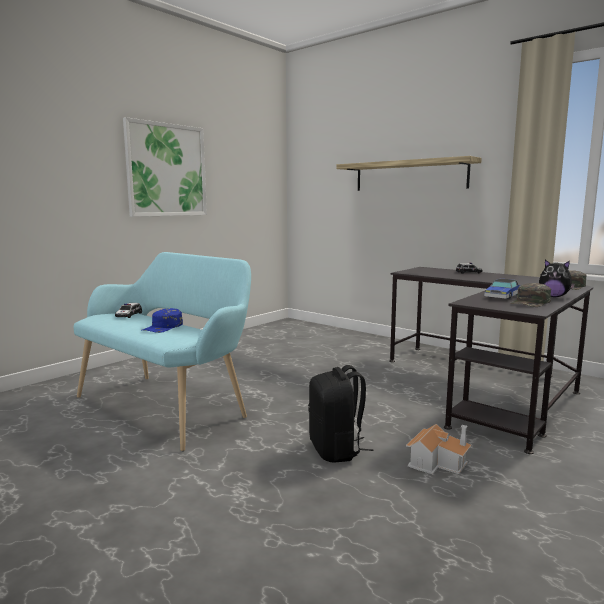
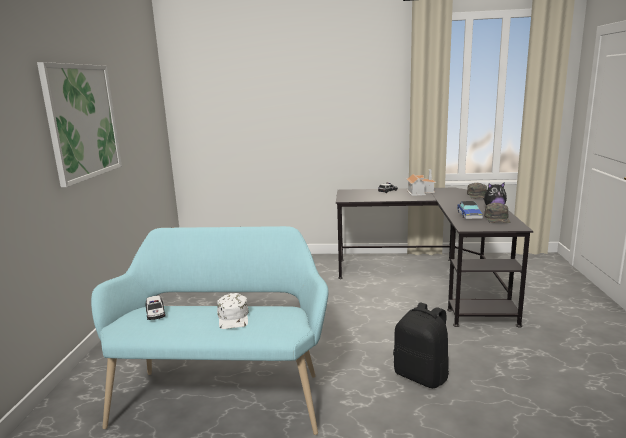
camera: 35 degrees left, 5 degrees up
(163, 327) = (233, 317): blue cap -> white cap
(409, 175) = (313, 107): shelf -> none
(437, 462) = (488, 356): toy house -> toy house (420, 192)

